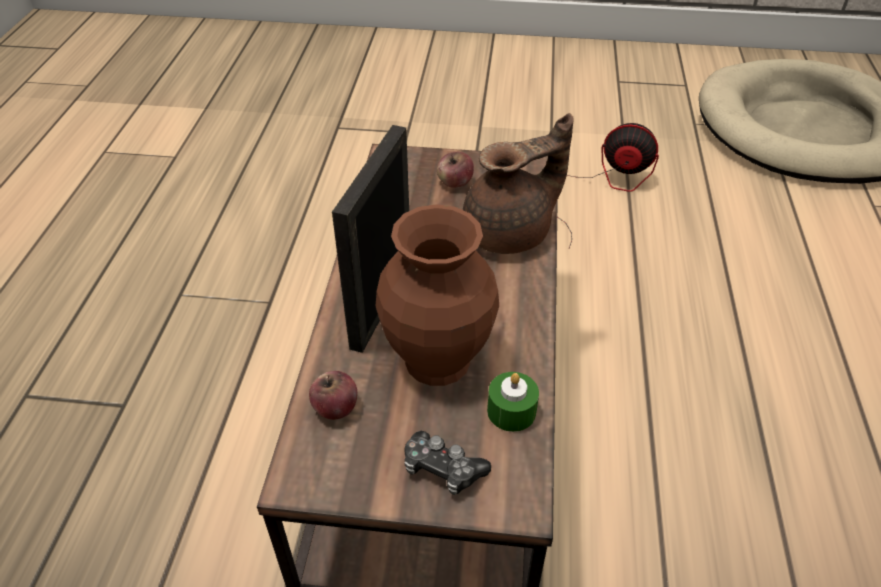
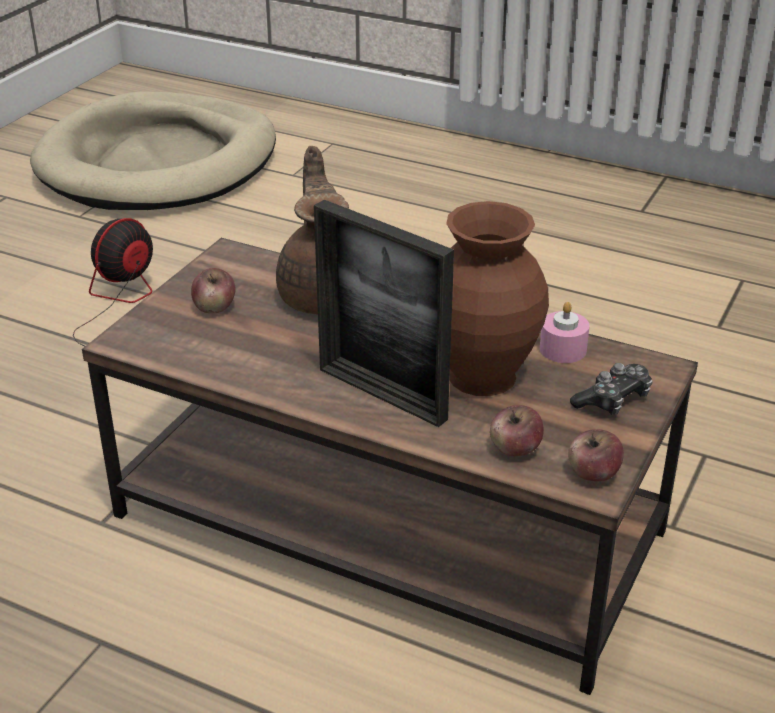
camera: 70 degrees left, 10 degrees down
(316, 474) = (593, 474): none -> apple
(511, 411) = (563, 349): green candle -> pink candle

